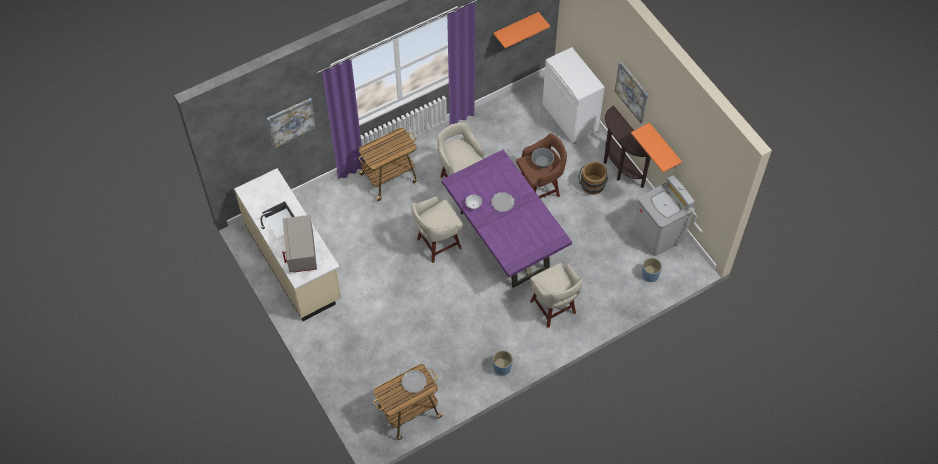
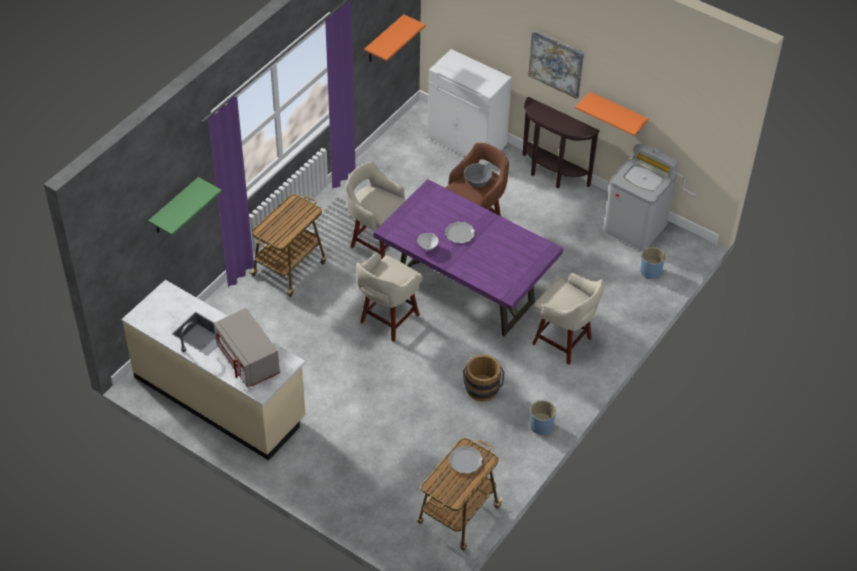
camera: 25 degrees left, 10 degrees down
(291, 122) = (174, 207): picture -> green shelf
(592, 187) = (532, 203): brown bucket -> brown bucket (482, 391)

